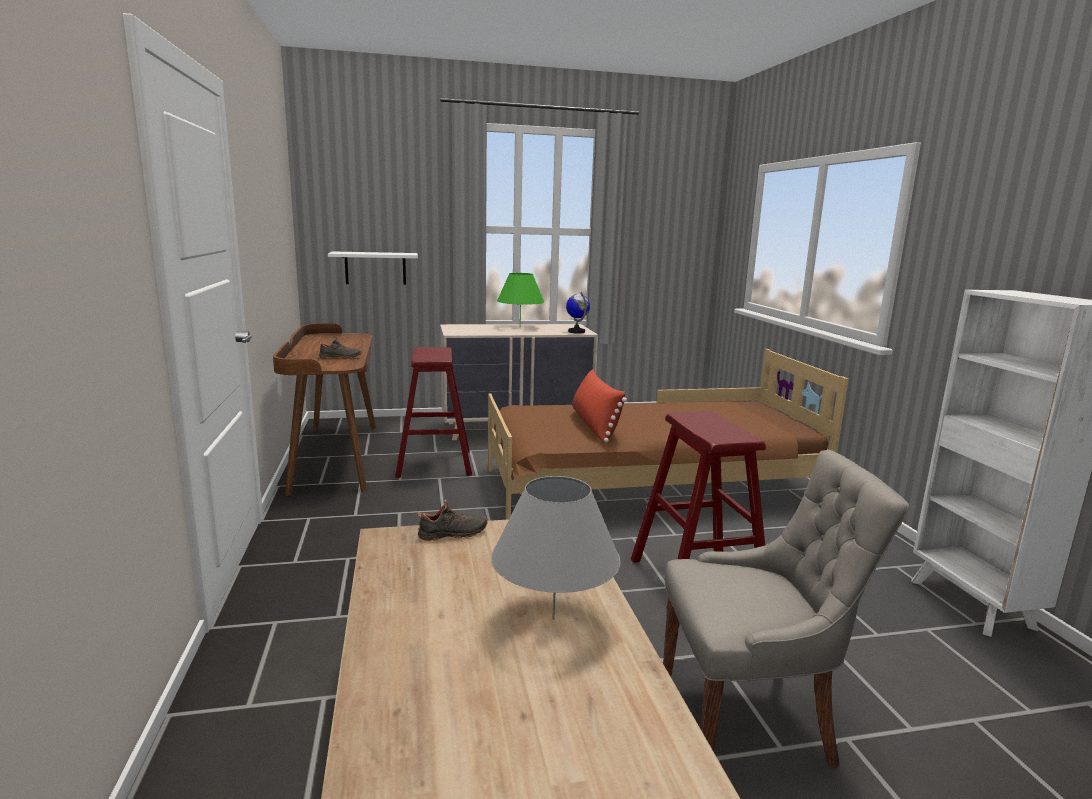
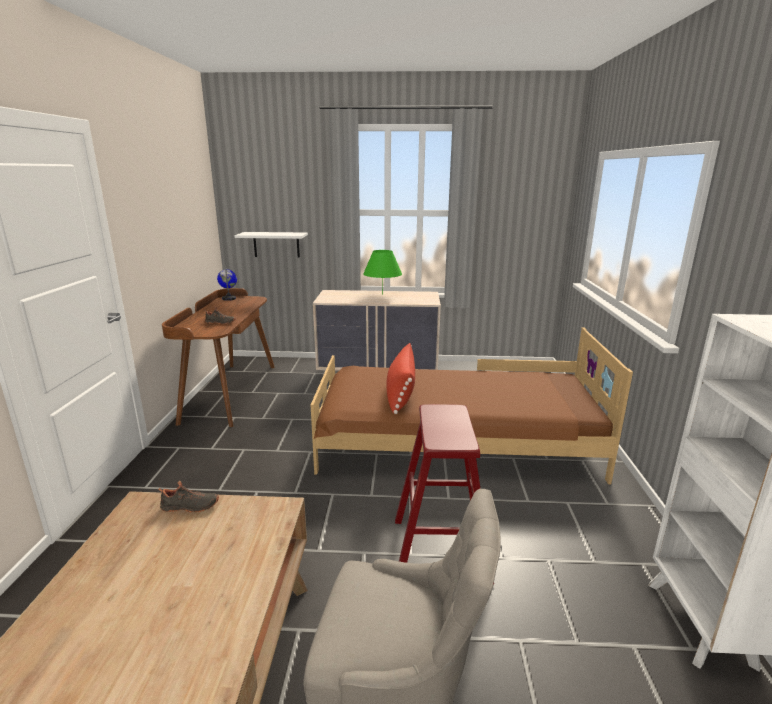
camera: 15 degrees right, 5 degrees up
(434, 463) = (296, 404): red stool -> none
(553, 619) = (190, 619): grey table lamp -> none
(576, 332) = (424, 301): globe -> globe (229, 298)

